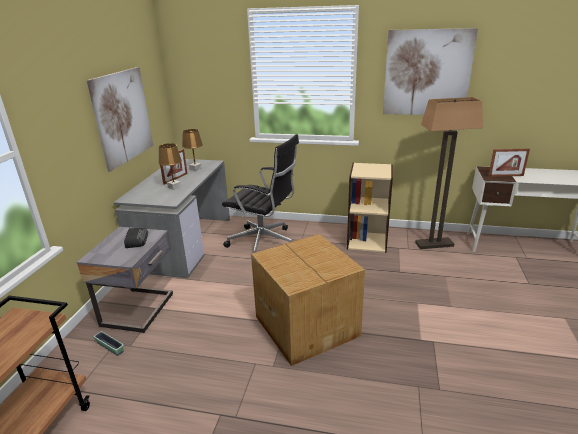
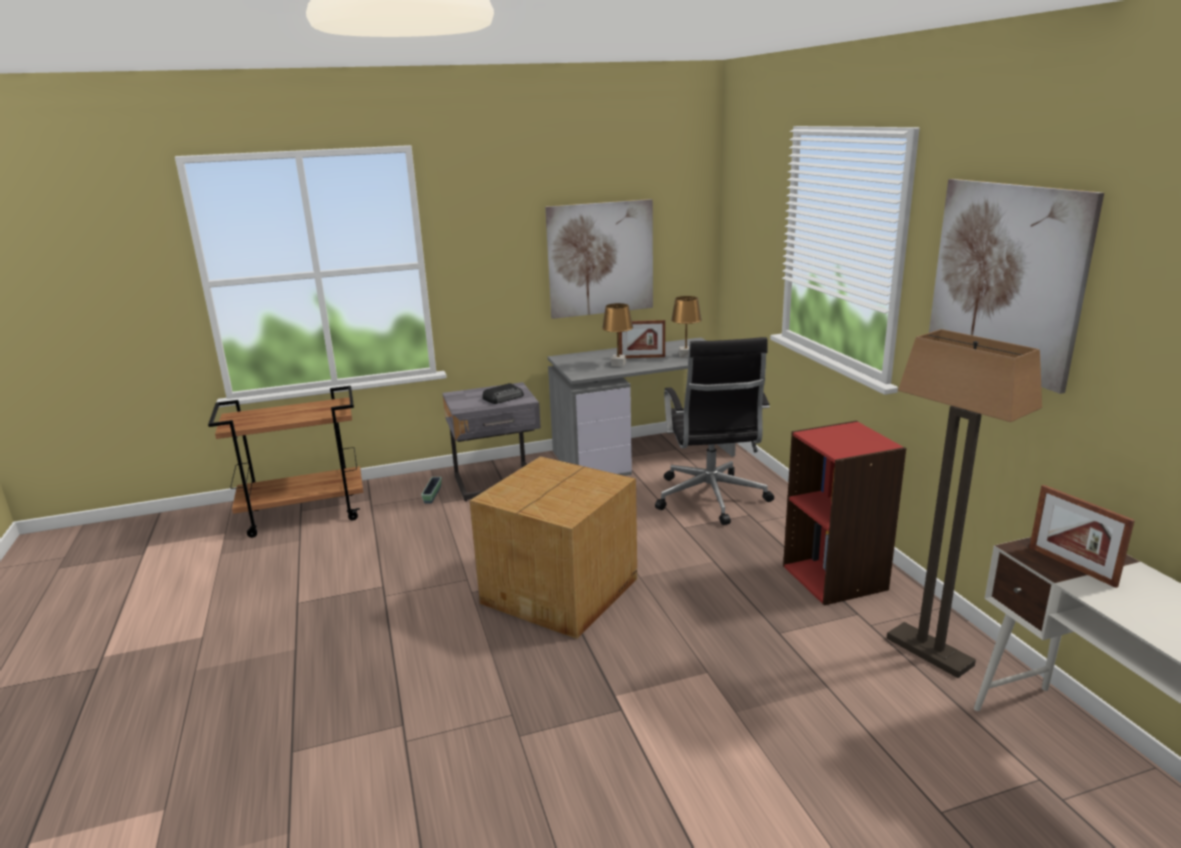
camera: 60 degrees right, 5 degrees down
(367, 241) = (835, 577): beige bookcase -> red bookcase

